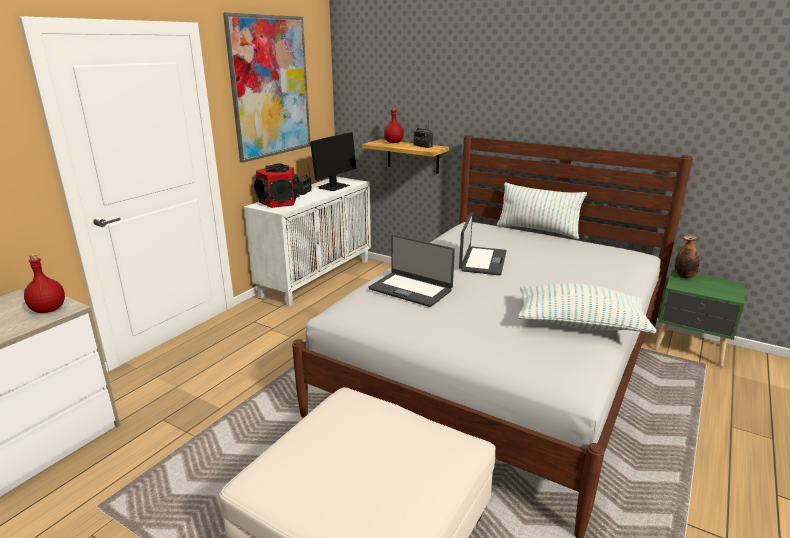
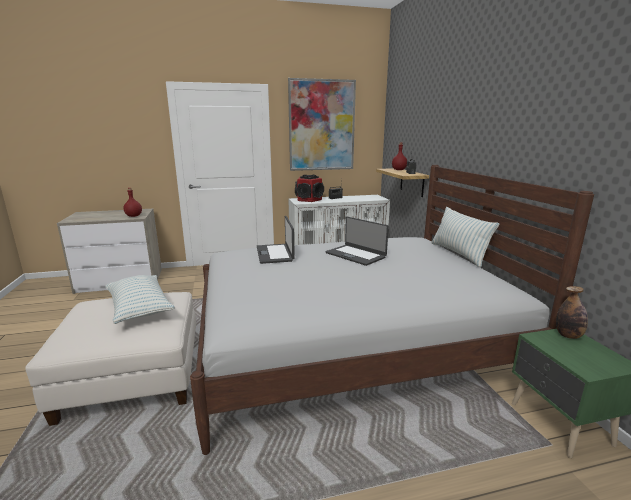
camera: 45 degrees right, 5 degrees down
(333, 187) = (359, 198): monitor -> none
(482, 261) = (356, 255): laptop -> laptop turned 75 degrees clockwise
(579, 324) = (317, 304): pillow -> pillow (139, 308)

